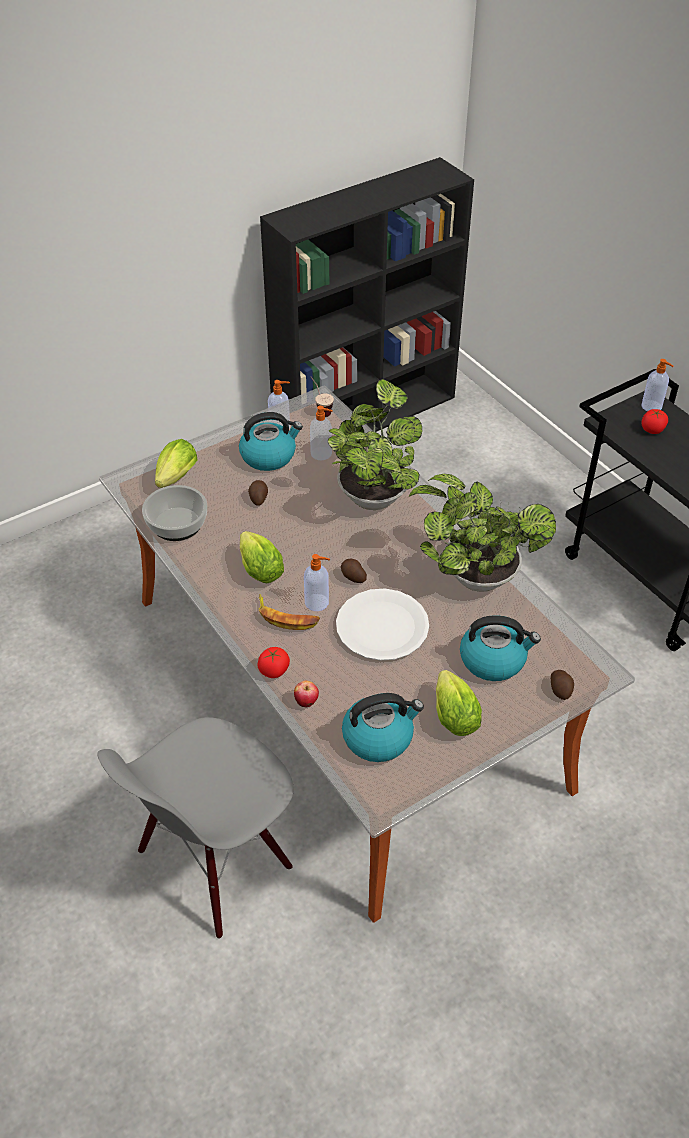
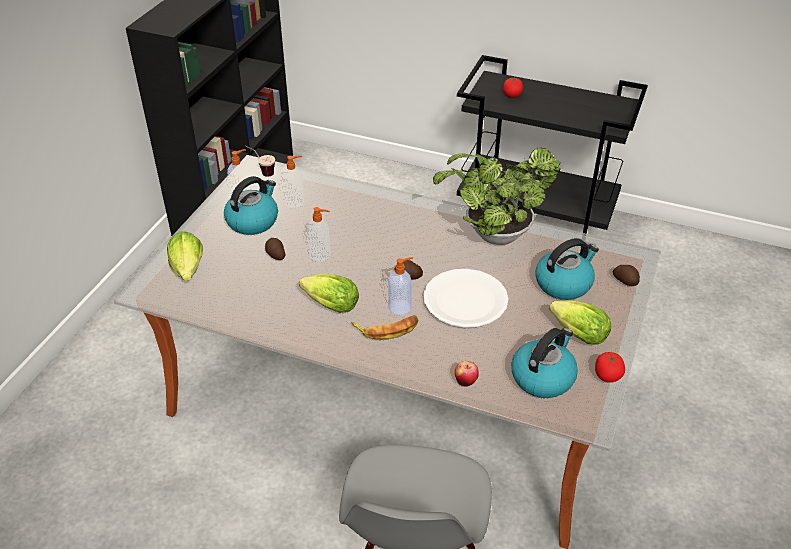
camera: 35 degrees left, 5 degrees down
(177, 523) = (224, 303): bowl -> none
(274, 670) = (417, 372): tomato -> tomato (607, 375)
(374, 494) = (364, 213): potted plant -> none
(652, 407) = (497, 81): soap dispenser -> soap dispenser (321, 255)

